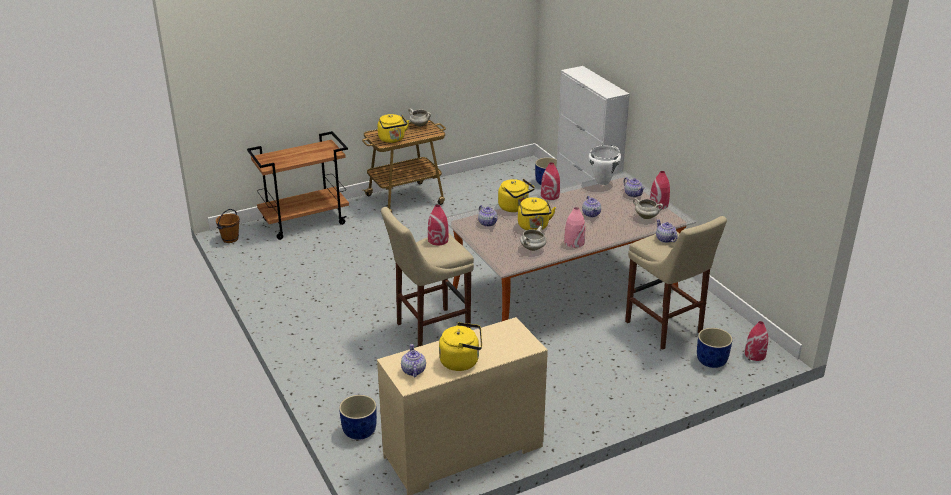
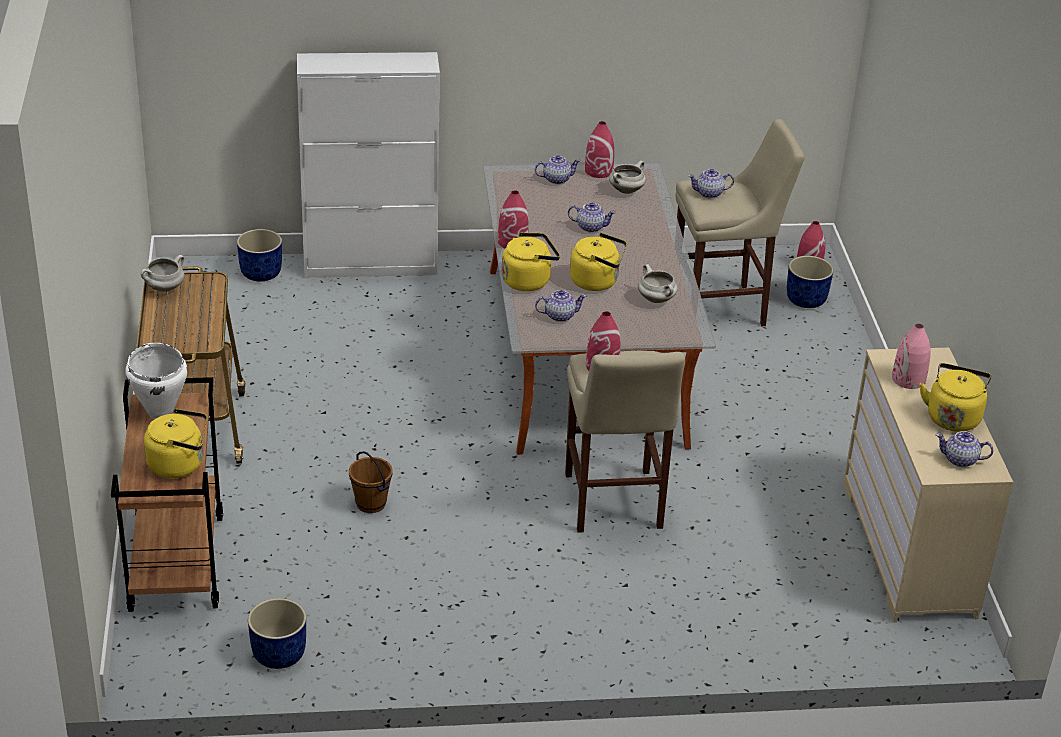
camera: 70 degrees left, 5 degrees up
(230, 239) = (163, 673): brown bucket -> brown bucket (370, 504)
(359, 431) = (827, 632): blue planter -> blue planter (278, 655)
(392, 139) = (199, 329): yellow kettle -> yellow kettle (179, 464)
(574, 242) = (660, 263): pink vase -> pink vase (908, 379)
(603, 182) = (503, 189): white cooking pot -> white cooking pot (160, 412)

